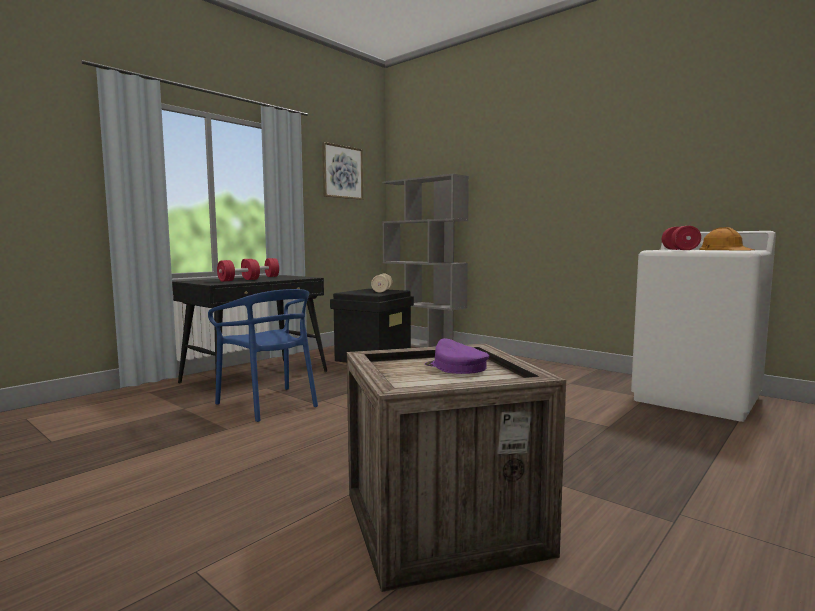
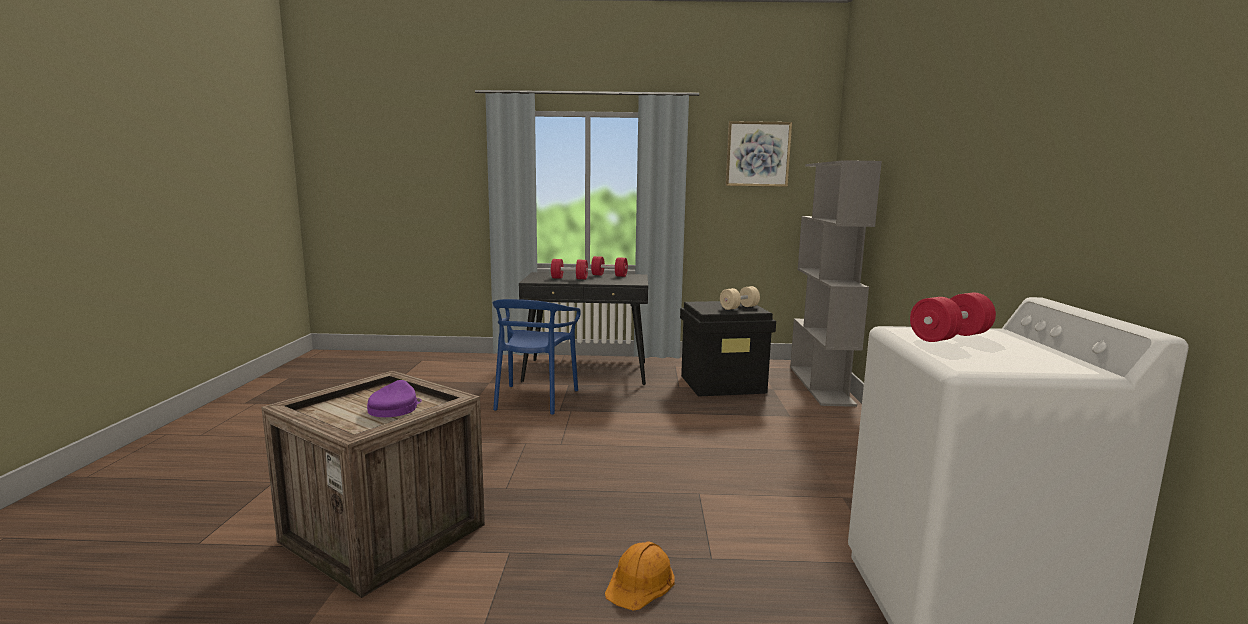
camera: 50 degrees right, 5 degrees up
(725, 250) = (1023, 356): orange hard hat -> orange hard hat (640, 582)

